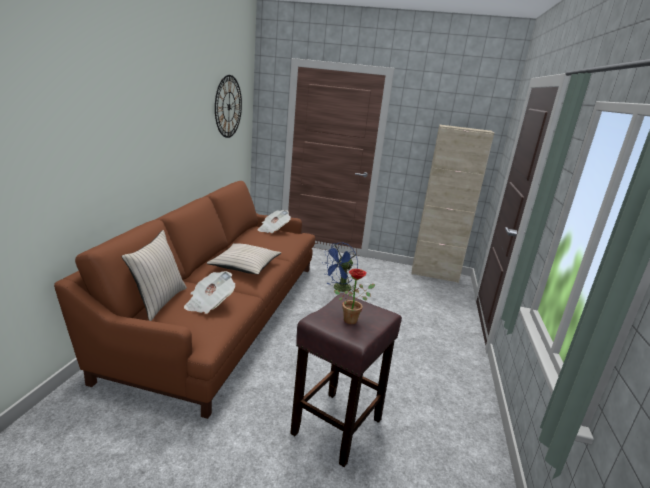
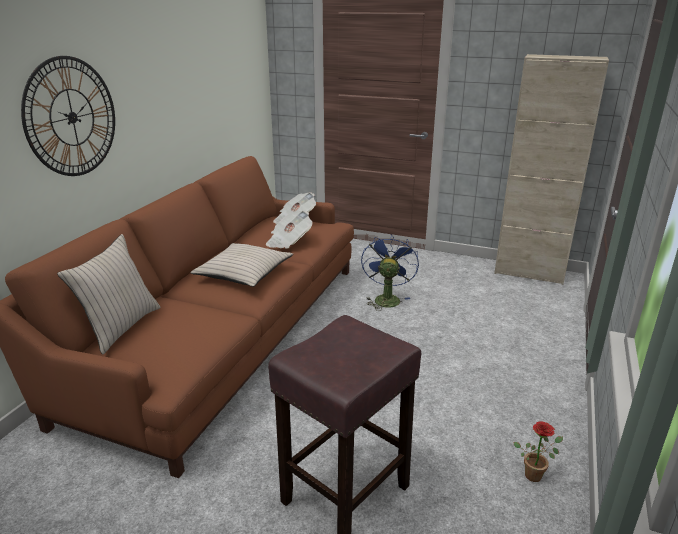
camera: 10 degrees right, 5 degrees up
(209, 303) = (183, 328): newspaper -> newspaper (288, 242)
(228, 107) = (227, 56): wall clock -> wall clock (72, 117)
(339, 289) = (386, 298): blue fan -> blue fan turned 135 degrees clockwise
(352, 319) = (346, 355): potted plant -> potted plant (535, 474)

